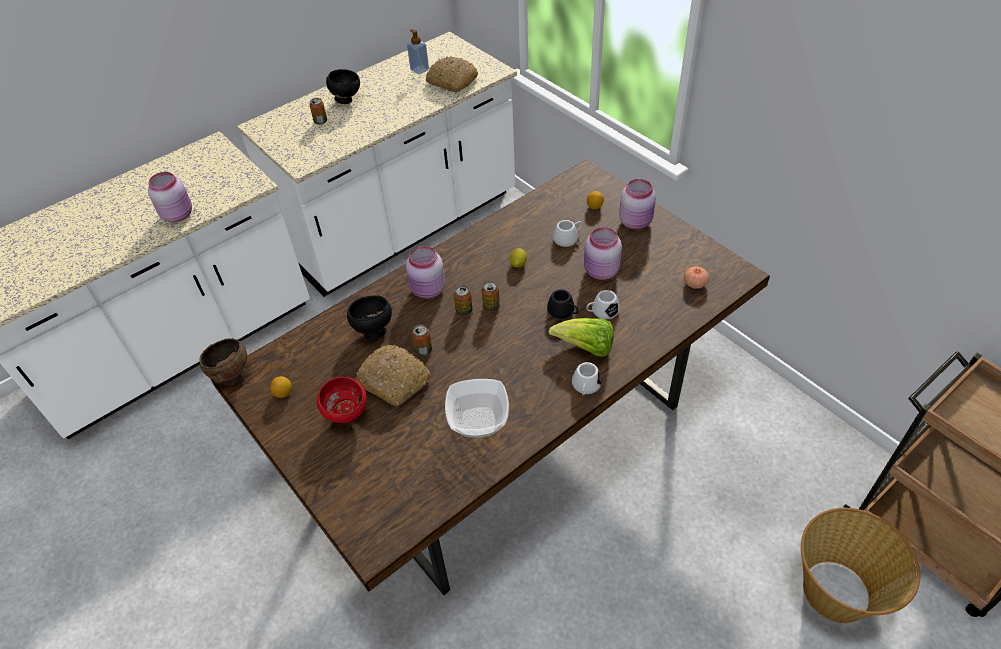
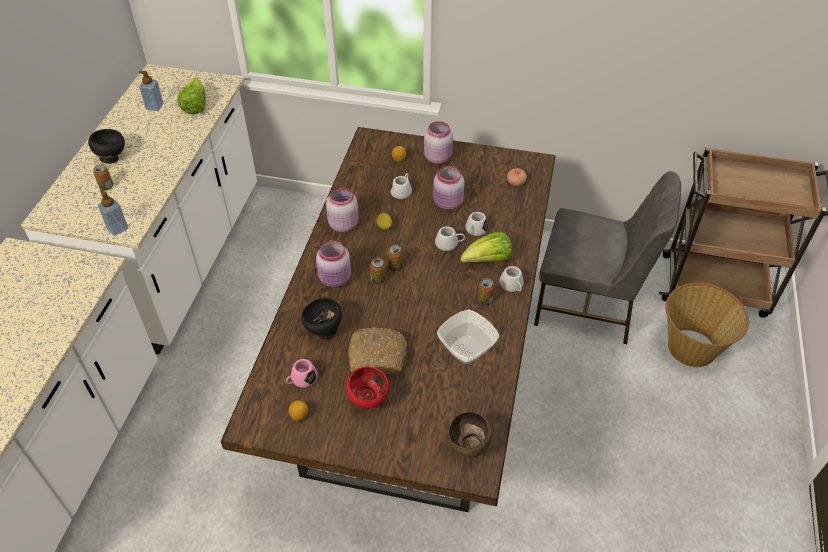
camera: 40 degrees left, 0 degrees up
(178, 214) = (50, 327): pink jar -> pink jar (343, 224)
(231, 377) = (241, 430): brown bowl -> brown bowl (468, 448)
(295, 159) = (118, 228): none -> soap dispenser
(315, 363) = (301, 380): none -> pink mug
(423, 350) = (376, 323): can -> can (485, 300)
(451, 81) = (195, 106): bread -> lettuce
(563, 311) = (449, 244): black mug -> white mug
(749, 472) = (589, 305): none -> grey chair

